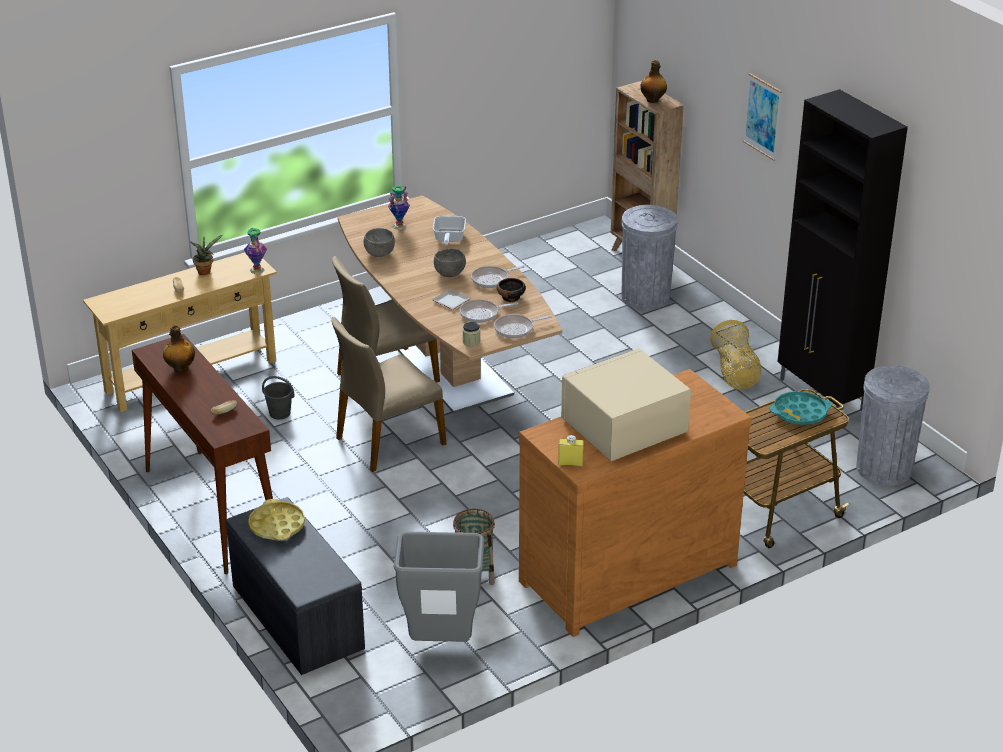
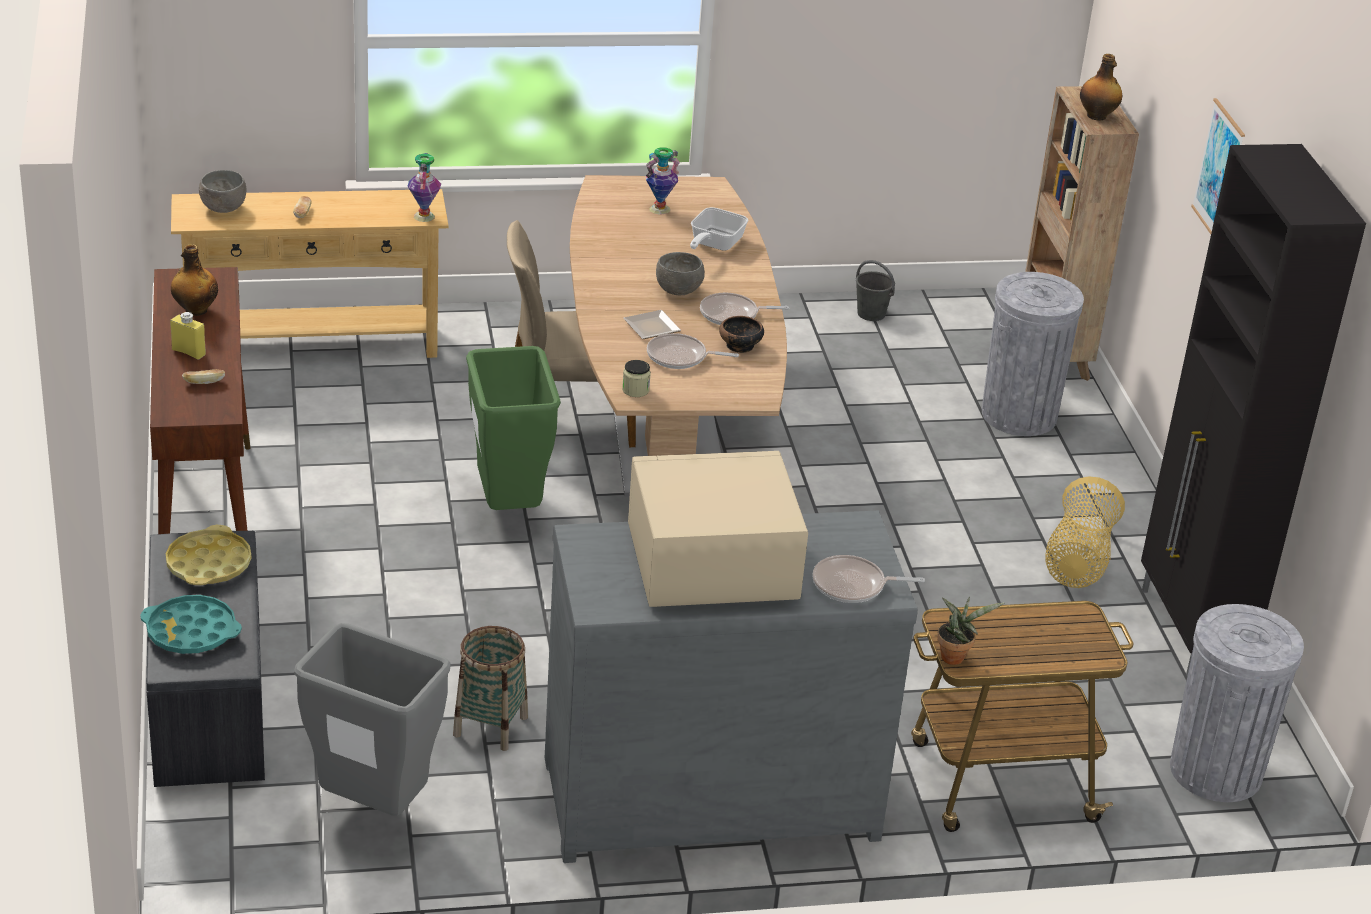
camera: 20 degrees right, 0 degrees up
(205, 271) = (356, 200): potted plant -> potted plant (955, 656)
(280, 413) = (390, 427): grey bucket -> grey bucket (871, 314)
(379, 254) = (602, 238): grey bowl -> grey bowl (222, 208)
(388, 440) = (508, 506): beige chair -> green trash can
(516, 329) = (713, 391): frying pan -> frying pan (853, 585)
(570, 463) = (590, 591): yellow bottle -> yellow bottle (188, 352)
(625, 571) = (708, 794): brown dresser -> grey dresser
(799, 413) = (1054, 634): turquoise tray -> turquoise tray (191, 632)

